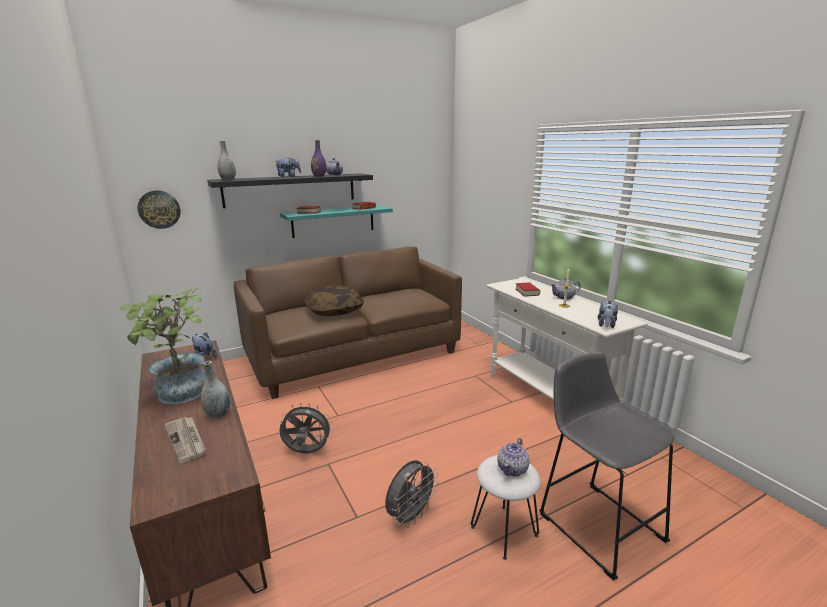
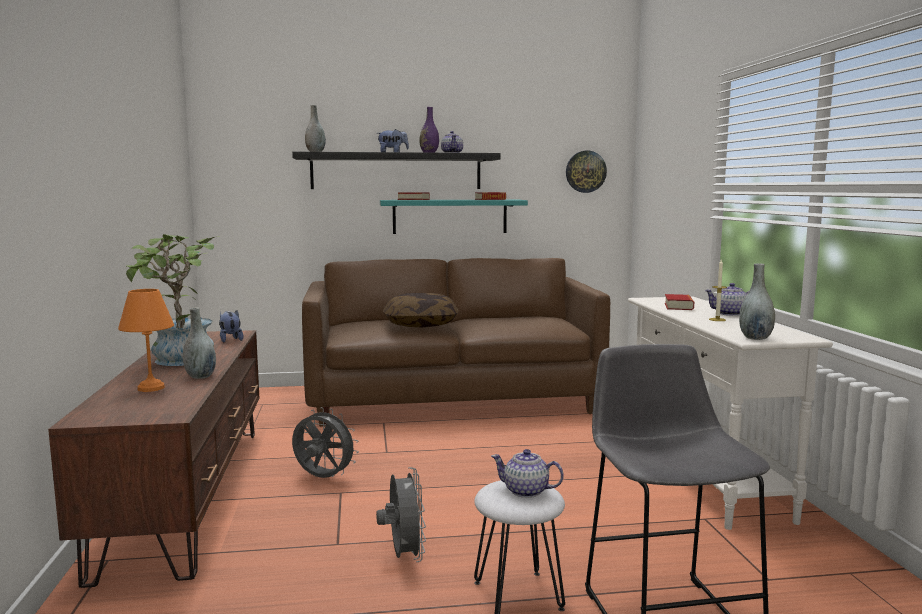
camera: 20 degrees right, 10 degrees down
(159, 209) = (239, 185): wall clock -> wall clock (585, 171)
(186, 440) = (152, 388): newspaper -> orange table lamp
(410, 516) = (403, 556): grey fan -> grey fan turned 75 degrees counterclockwise
(513, 469) = (526, 491): teapot -> teapot turned 60 degrees clockwise
(606, 325) = (755, 338): plush toy -> grey vase

